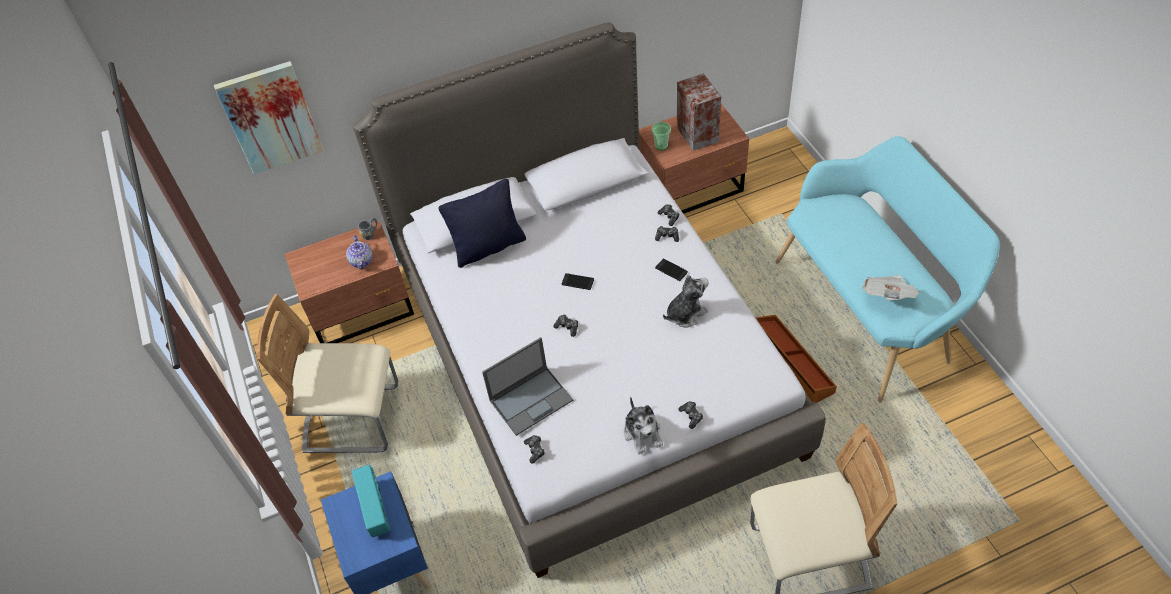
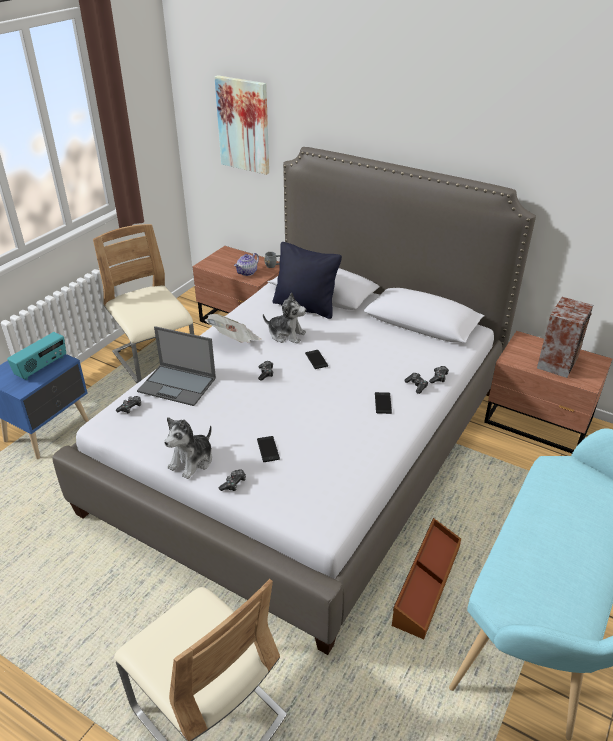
camera: 50 degrees right, 15 degrees down
(661, 145) = (517, 349): cup -> none
(667, 374) = (268, 449): none -> phone
(685, 313) = (344, 432): plush toy -> plush toy (286, 335)
(888, 296) = (526, 577): newspaper -> newspaper (234, 340)

